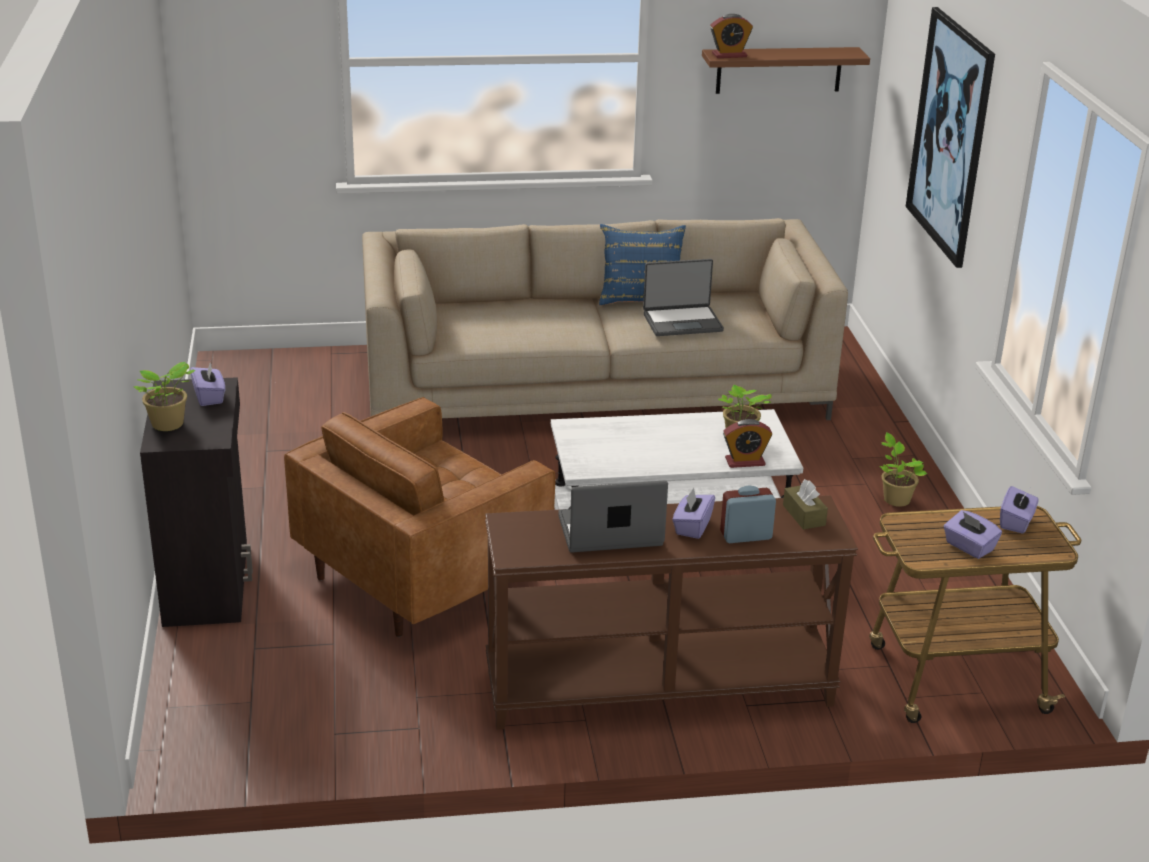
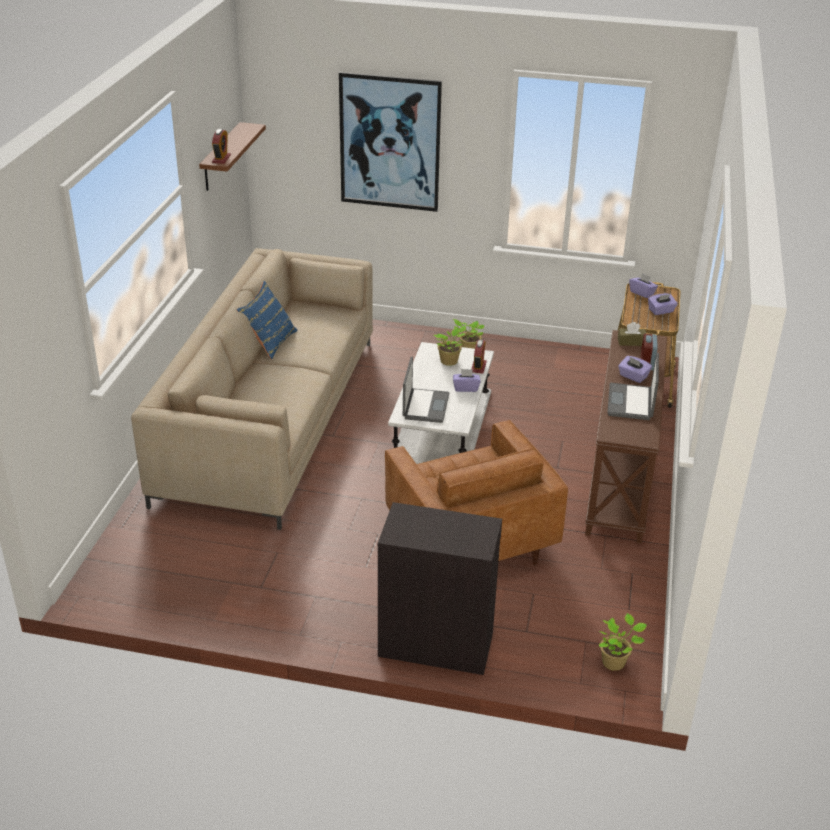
camera: 70 degrees left, 5 degrees up
(168, 425) = (456, 543): potted plant -> potted plant (615, 662)
(209, 397) = (419, 518): purple tissue box -> purple tissue box (466, 388)
(682, 322) = (318, 335): laptop -> laptop (425, 406)

